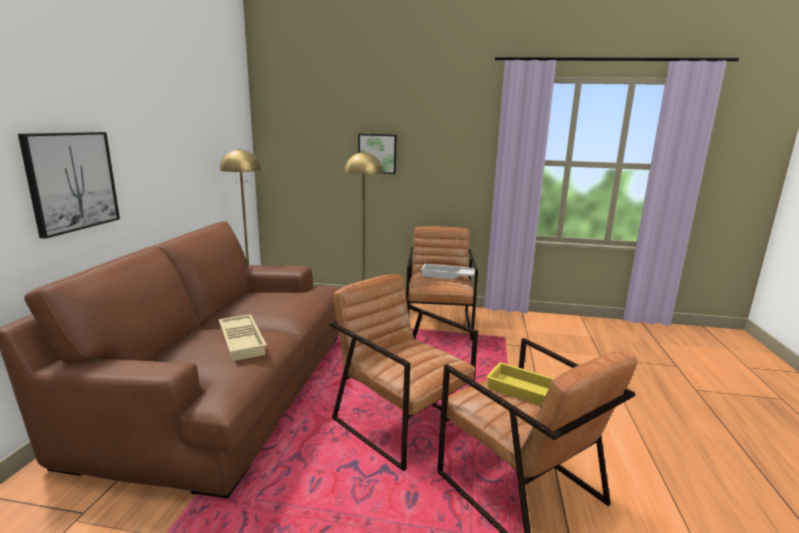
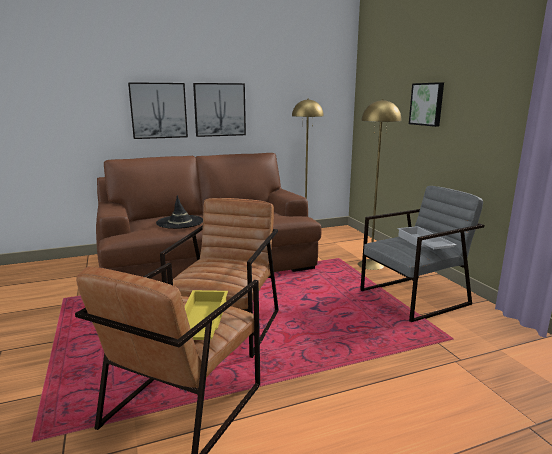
camera: 60 degrees right, 0 degrees up
(146, 170) = (219, 109): none -> picture
(243, 341) = (180, 222): beige tray -> black hat
(438, 324) = (414, 297): brown armchair -> grey armchair

